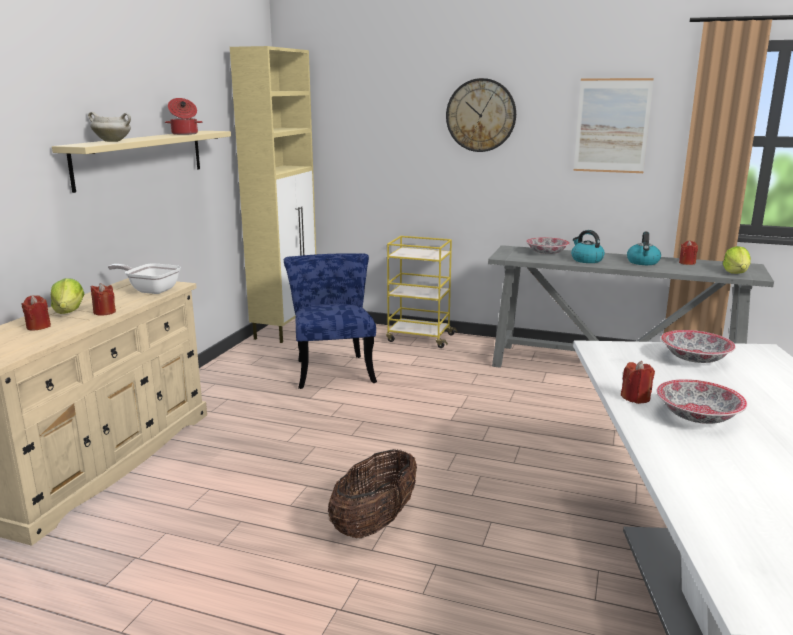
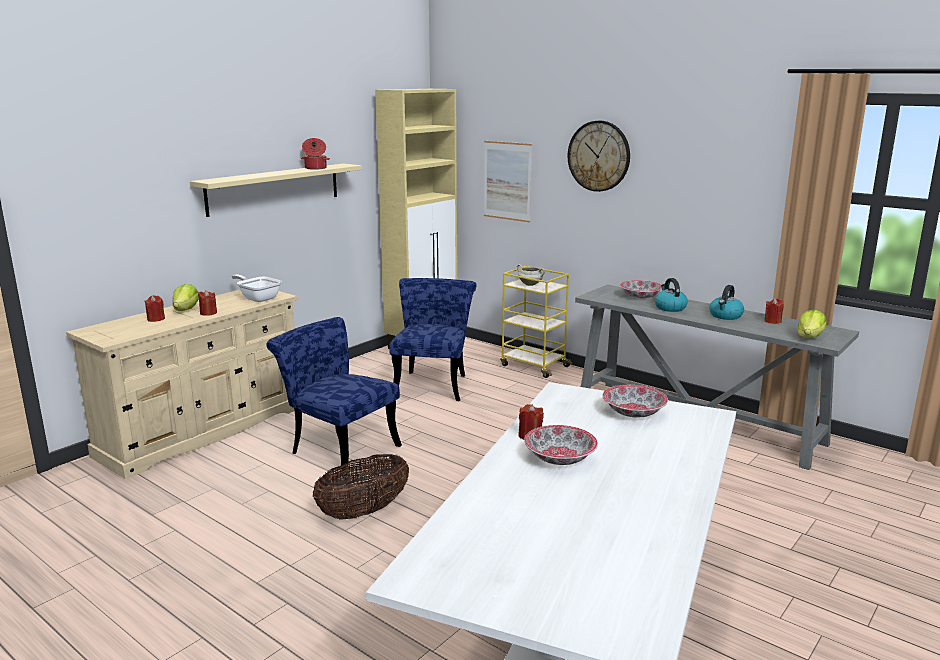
camera: 20 degrees right, 0 degrees up
(113, 141) = (241, 177): white cooking pot -> white cooking pot (530, 284)
(285, 454) = (338, 448): none -> blue chair
(612, 126) = (718, 173): picture -> picture (507, 181)

